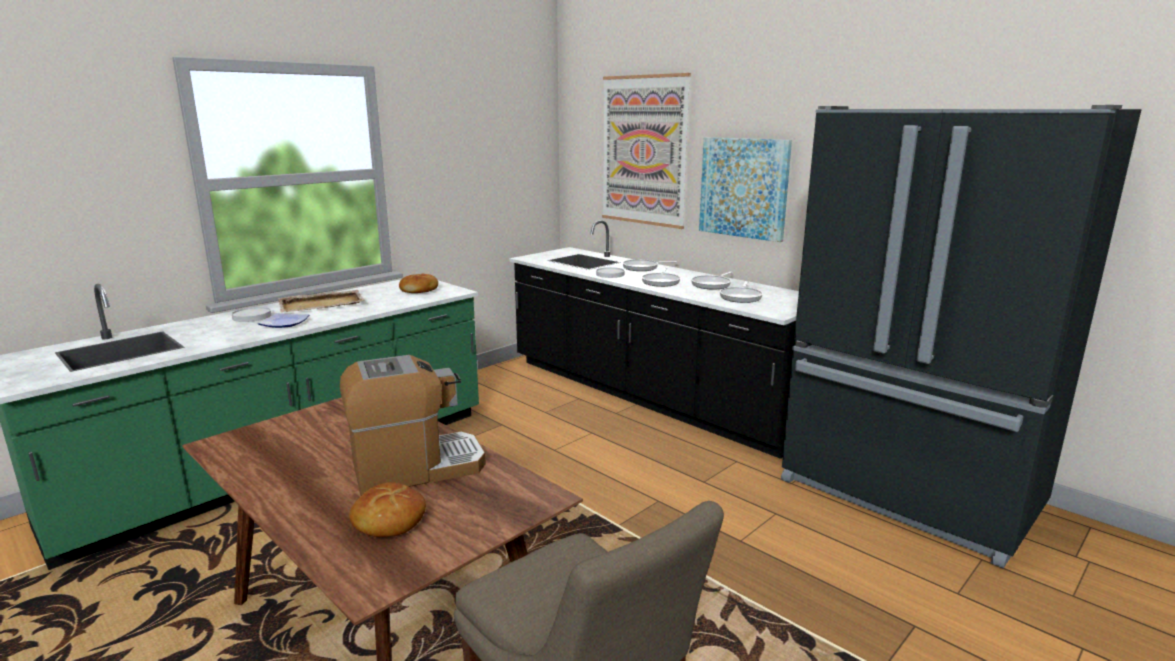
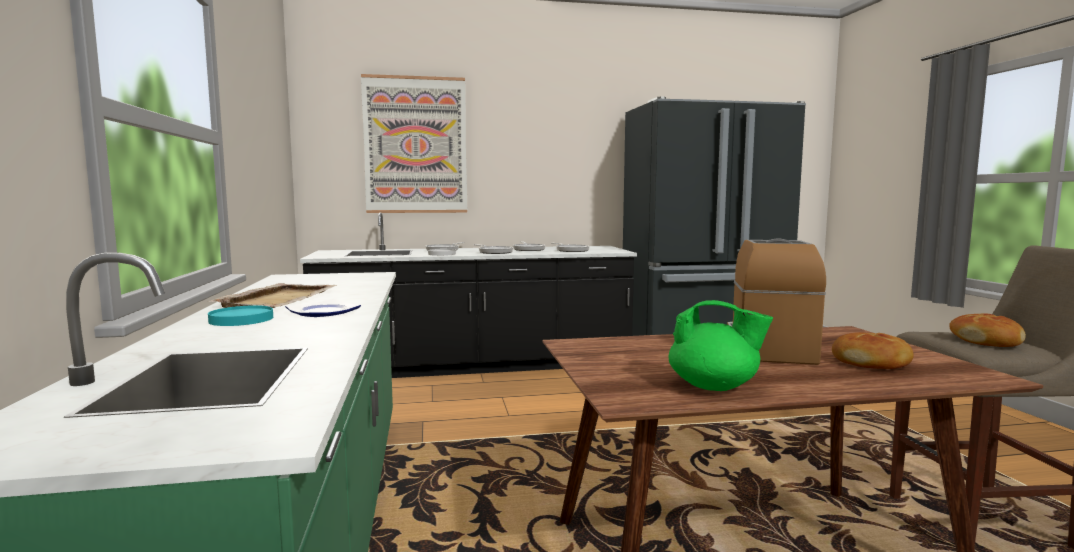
camera: 55 degrees left, 10 degrees down
(252, 317) = (242, 319): white plate -> turquoise plate
(263, 465) = (714, 386): none -> green teapot
(420, 290) = (334, 278): bread -> bread (986, 341)
(744, 188) = (524, 172): picture -> none

